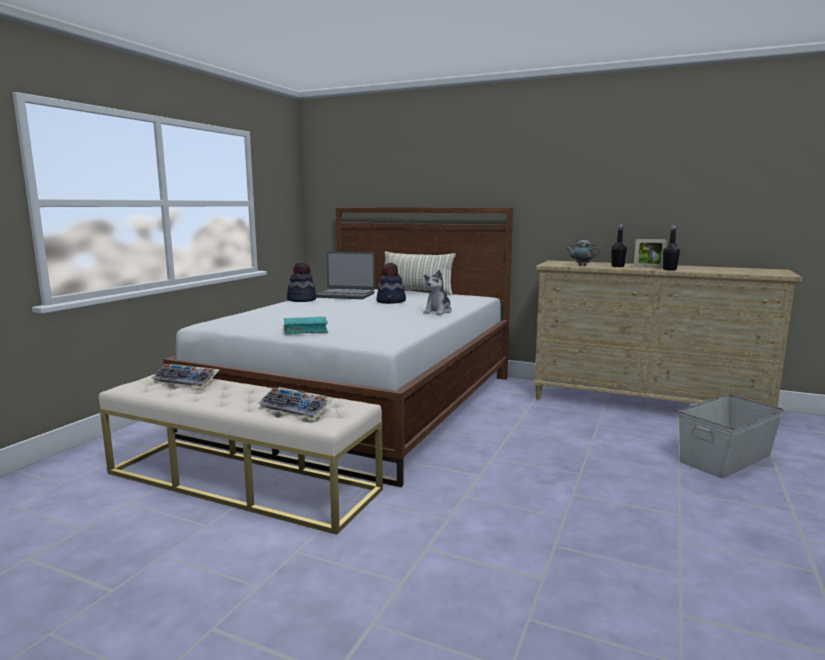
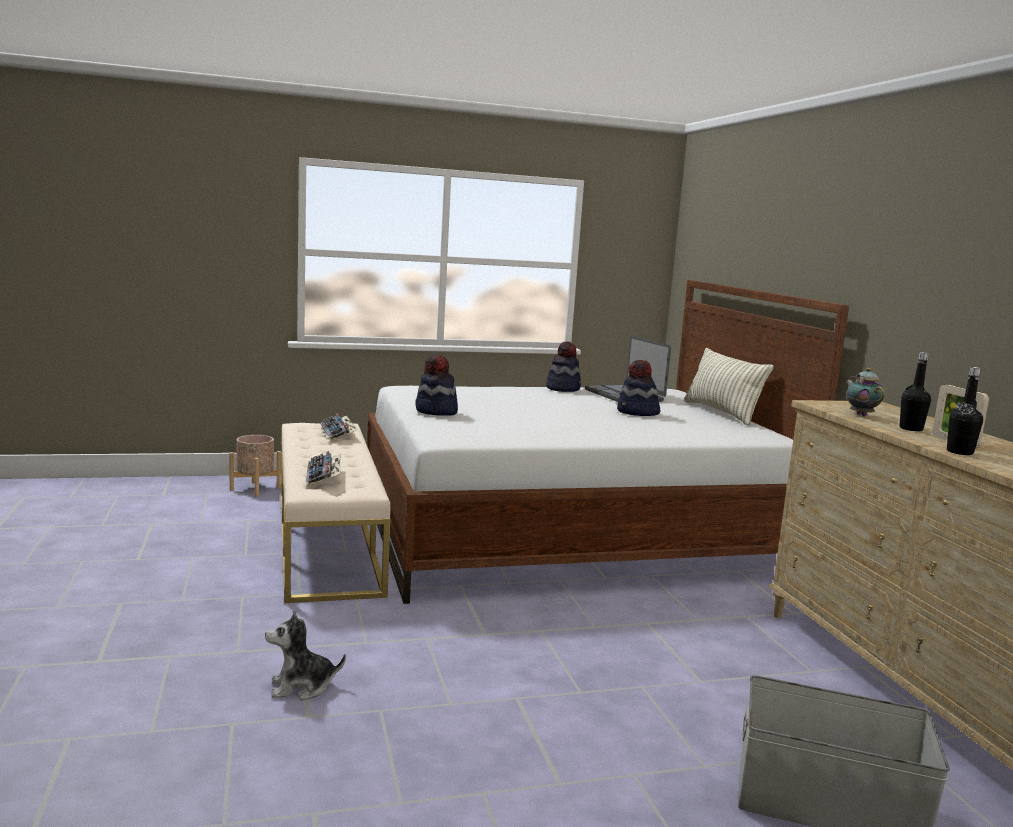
camera: 50 degrees right, 0 degrees up
(56, 478) = (255, 488): none -> beige planter
(305, 331) = (436, 412): turquoise book -> hat
(438, 312) = (632, 434): plush toy -> plush toy (301, 687)

